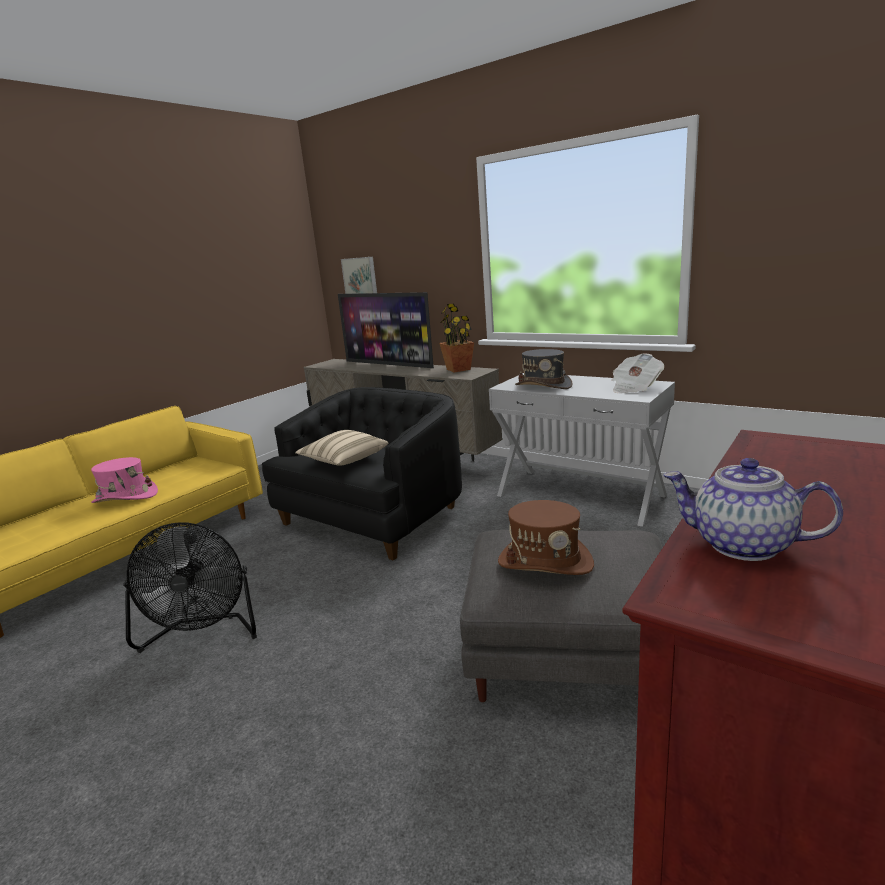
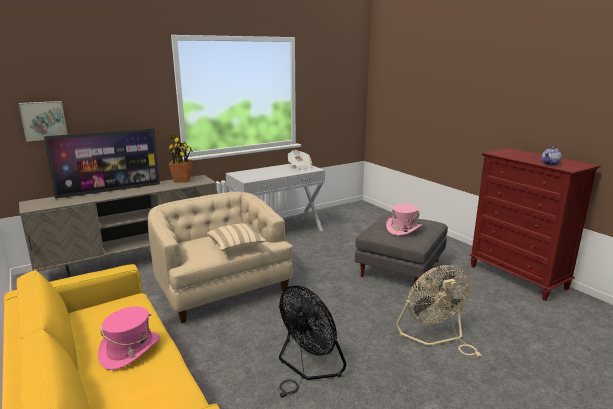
camera: 70 degrees left, 0 degrees up
(200, 630) = (303, 366): black fan -> black fan turned 60 degrees counterclockwise
(303, 775) = (441, 336): none -> beige fan
(374, 516) = (221, 287): black armchair -> beige armchair
(543, 386) = (263, 175): grey hat -> none
(545, 562) = (403, 229): brown hat -> pink hat

